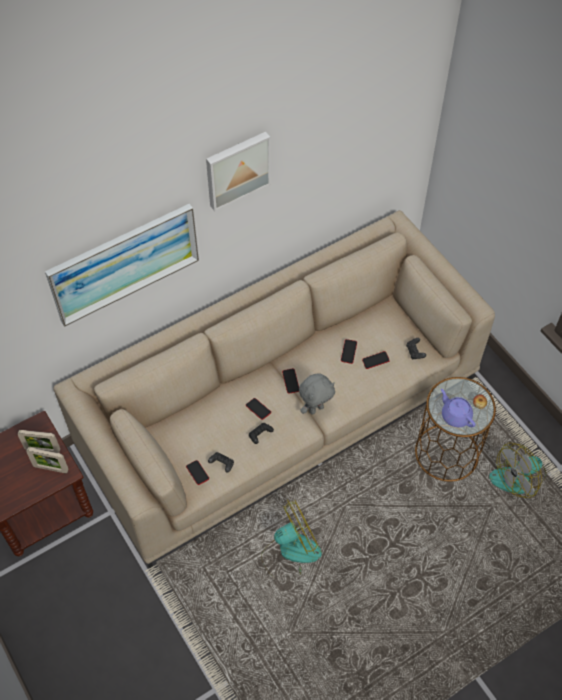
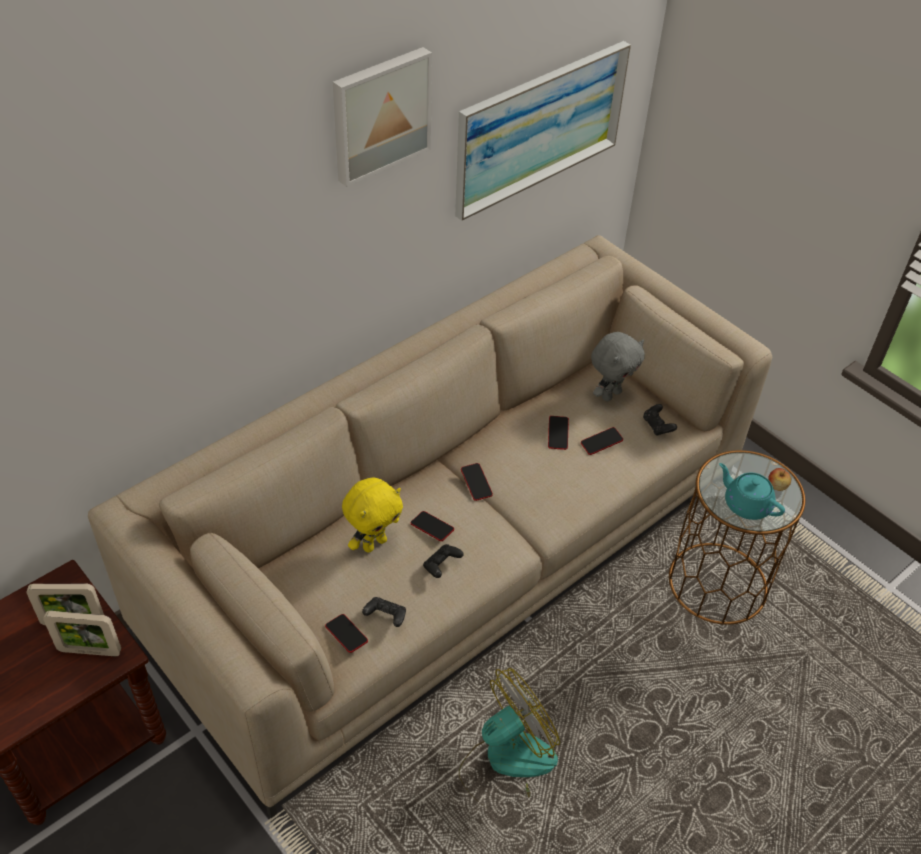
camera: 10 degrees left, 10 degrees down
(124, 263) = (202, 275): picture -> picture (540, 127)
(221, 416) = (374, 543): none -> yellow plush toy
(316, 408) = (523, 519): grey plush toy -> grey plush toy (610, 394)
(455, 415) = (746, 504): purple teapot -> turquoise teapot
(518, 476) = (832, 606): fan -> none

